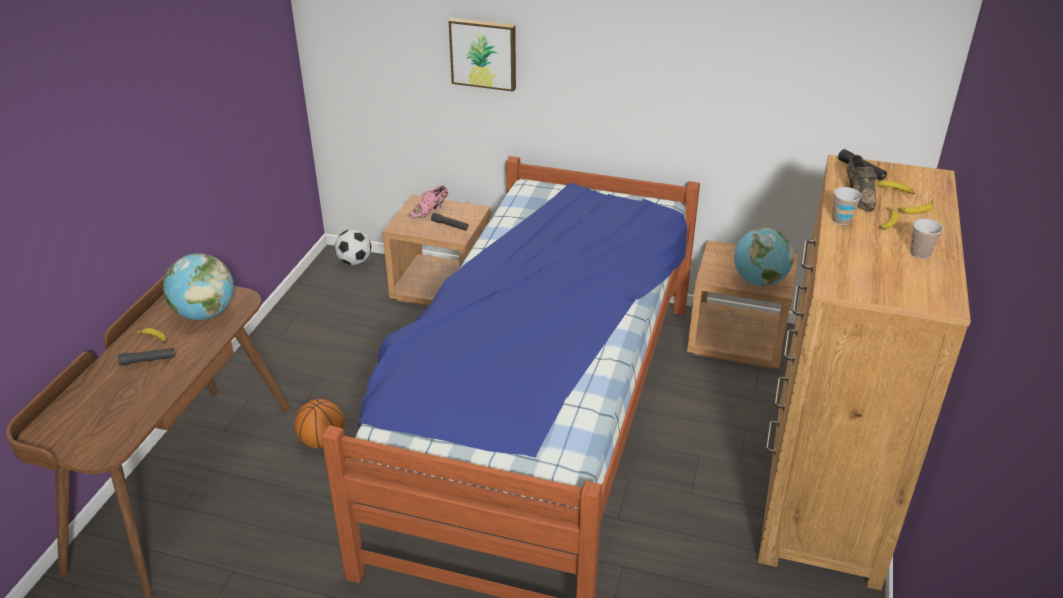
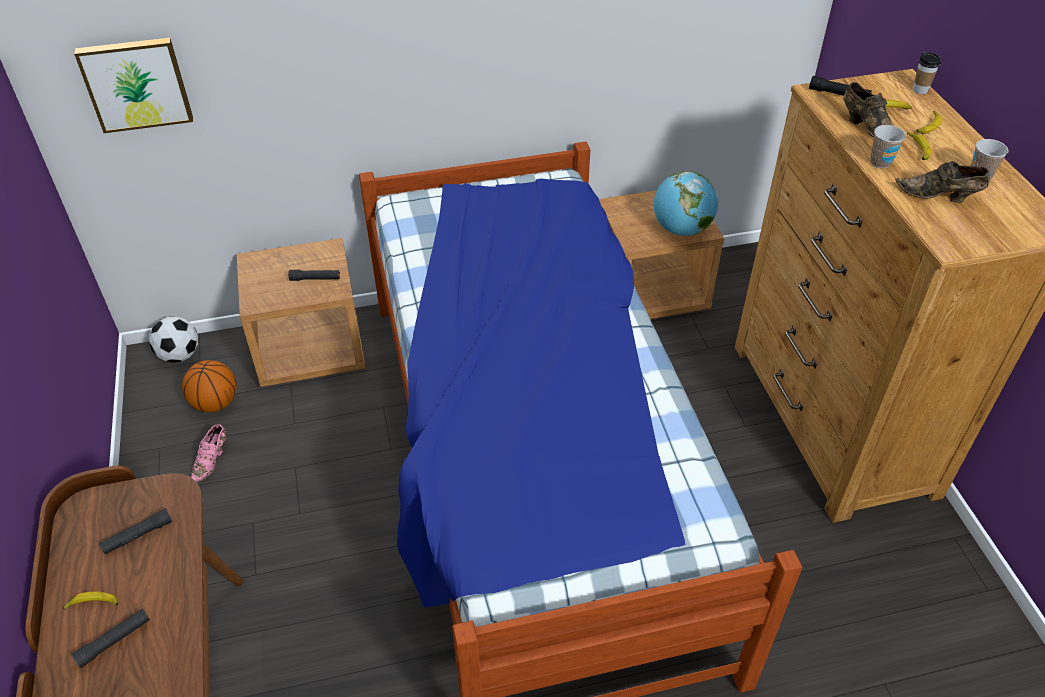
camera: 30 degrees left, 10 degrees up
(205, 314) = (138, 536): globe -> black flashlight
(322, 441) = (314, 602): basketball -> basketball (215, 403)
(430, 211) = (277, 268): pink shoe -> pink shoe (211, 461)
(484, 53) = (304, 58): picture -> picture (136, 83)
(866, 255) = (939, 196): none -> brown shoe
(941, 186) = (920, 90): none -> cup

